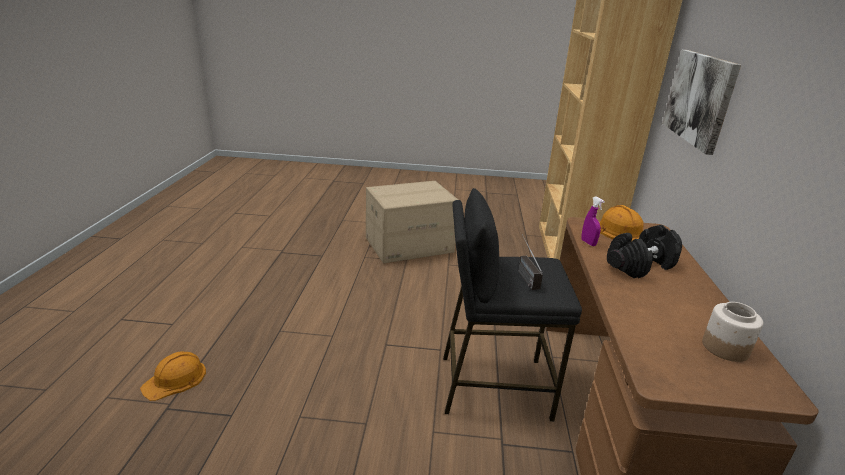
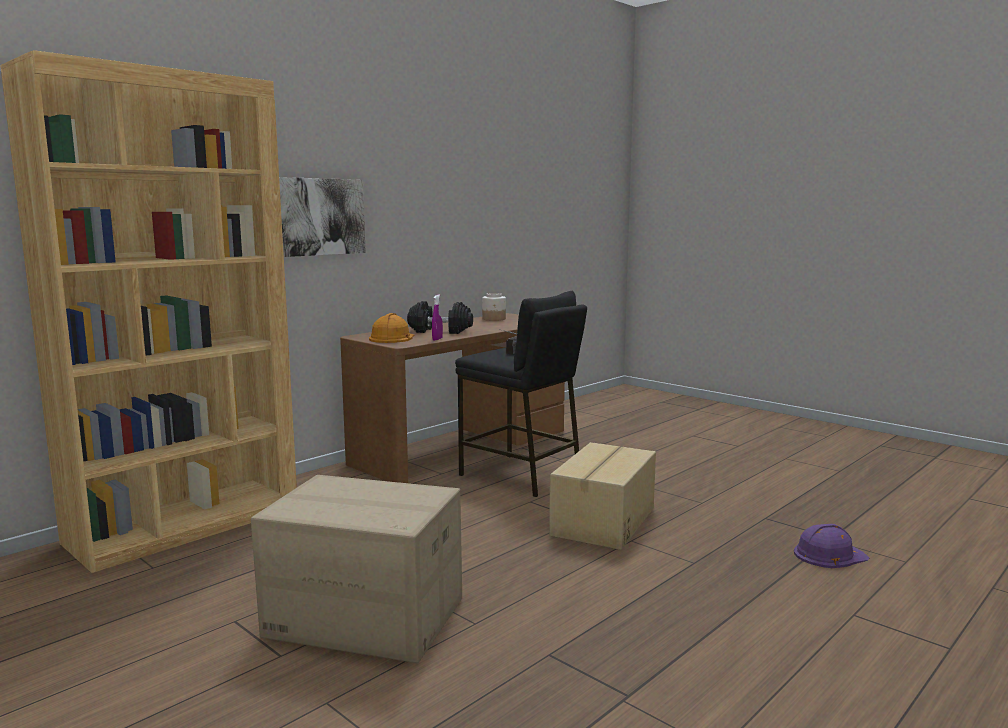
camera: 140 degrees left, 15 degrees down
(175, 379) = (829, 554): orange hard hat -> purple hard hat
(367, 348) = (602, 521): none -> cardboard box

